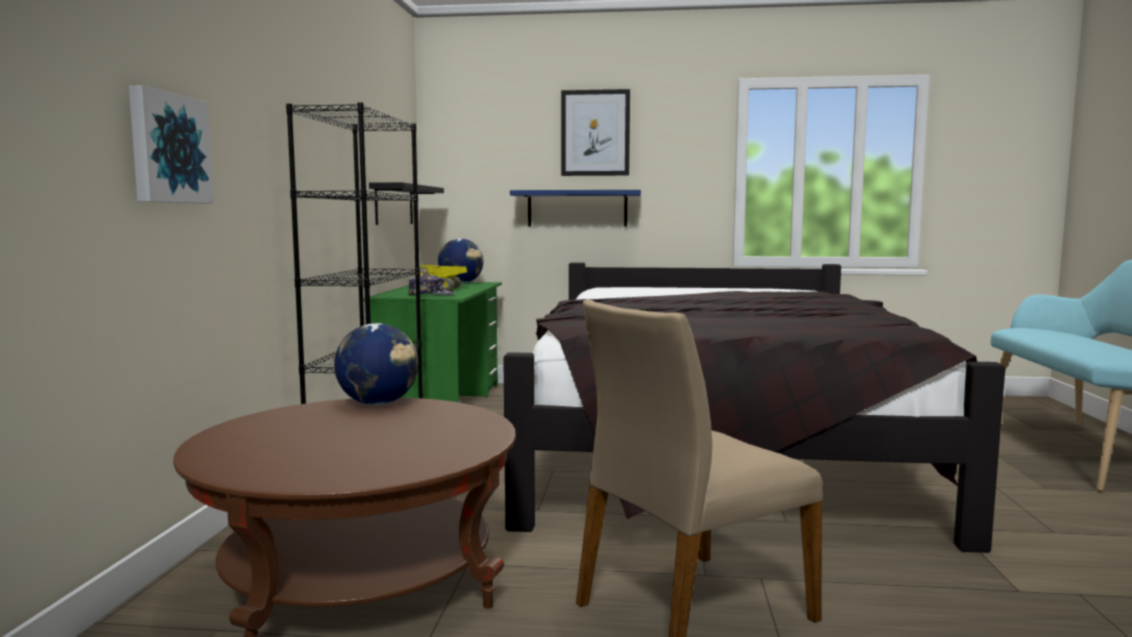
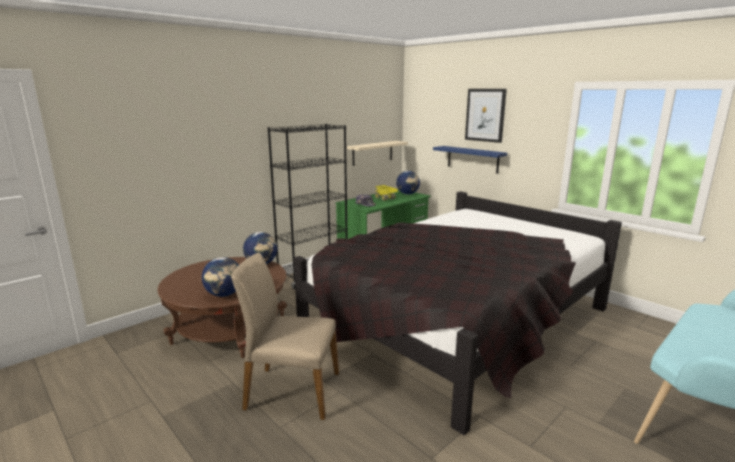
camera: 40 degrees right, 10 degrees up
(168, 149) = (195, 159): picture -> none
(394, 205) = (372, 153): black shelf -> beige shelf
(431, 451) = (224, 294): none -> globe

